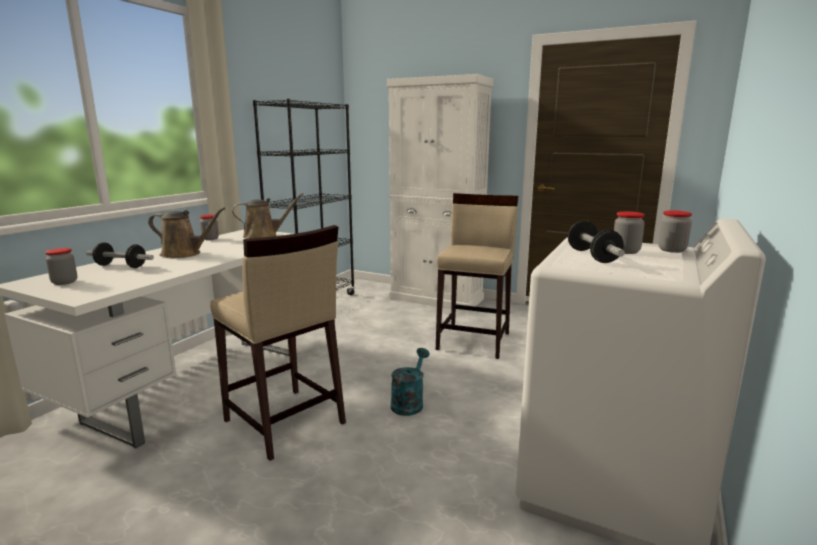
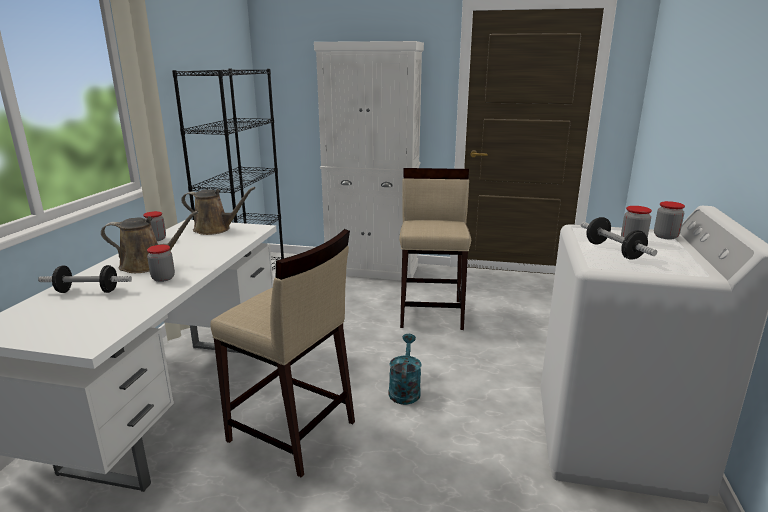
camera: 15 degrees left, 5 degrees up
(64, 282) = (40, 324): jar -> jar (163, 278)
(264, 235) = (215, 229): brown watering can -> brown watering can turned 45 degrees clockwise

